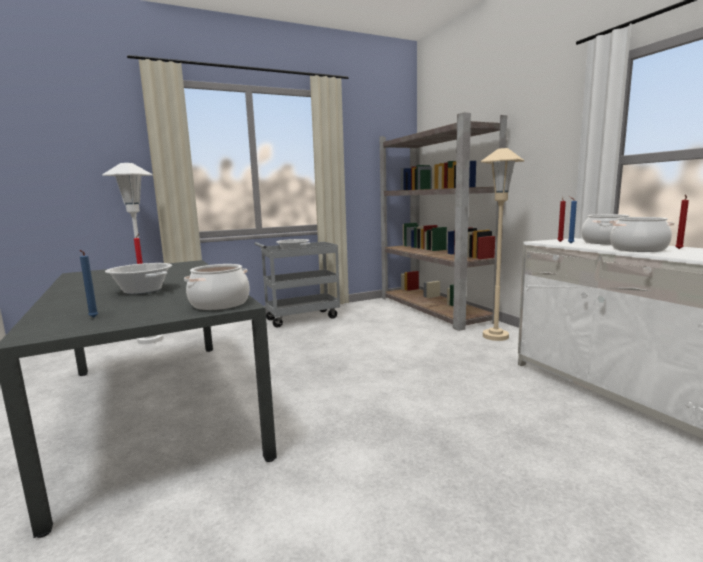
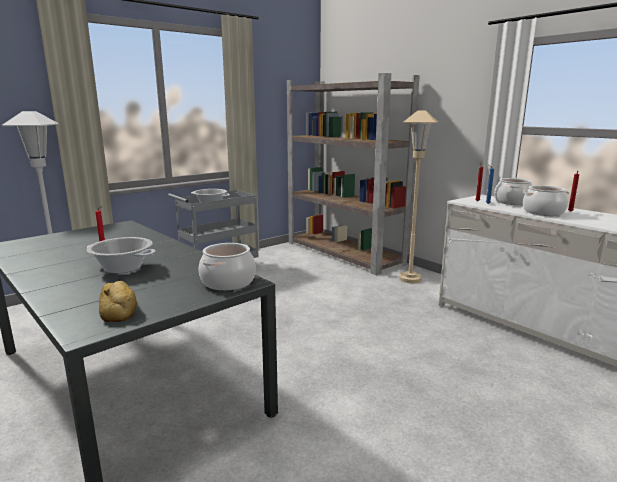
camera: 15 degrees left, 5 degrees up
(93, 318) = (119, 307): blue candle -> bread

